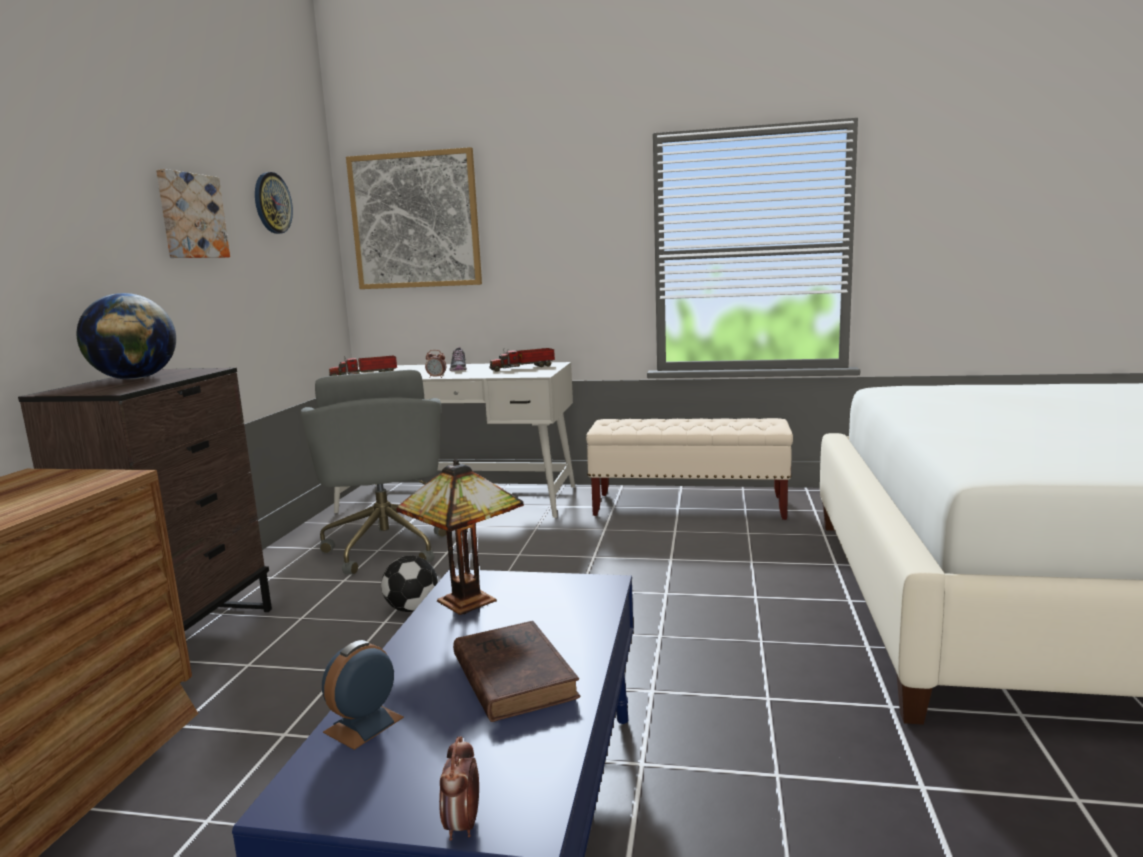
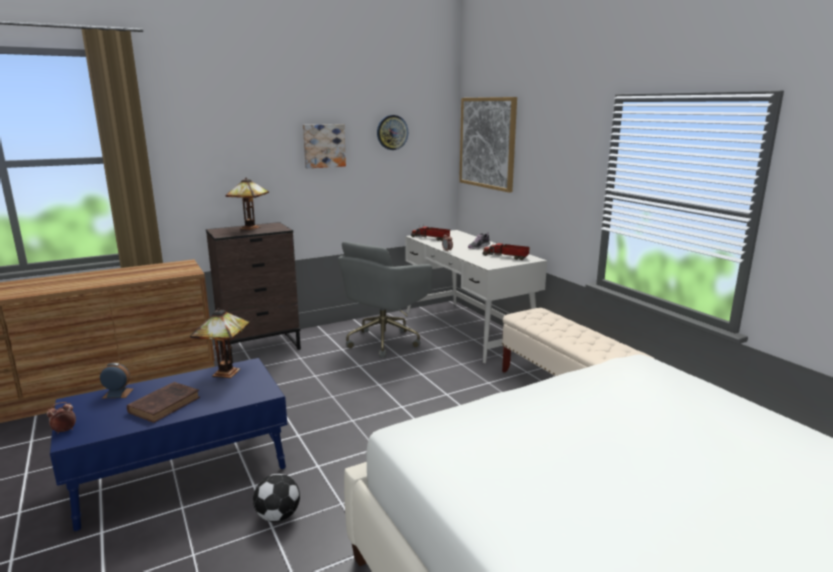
camera: 50 degrees right, 5 degrees up
(135, 379) = (252, 228): globe -> table lamp
(412, 608) = (333, 375): football -> football (278, 515)

